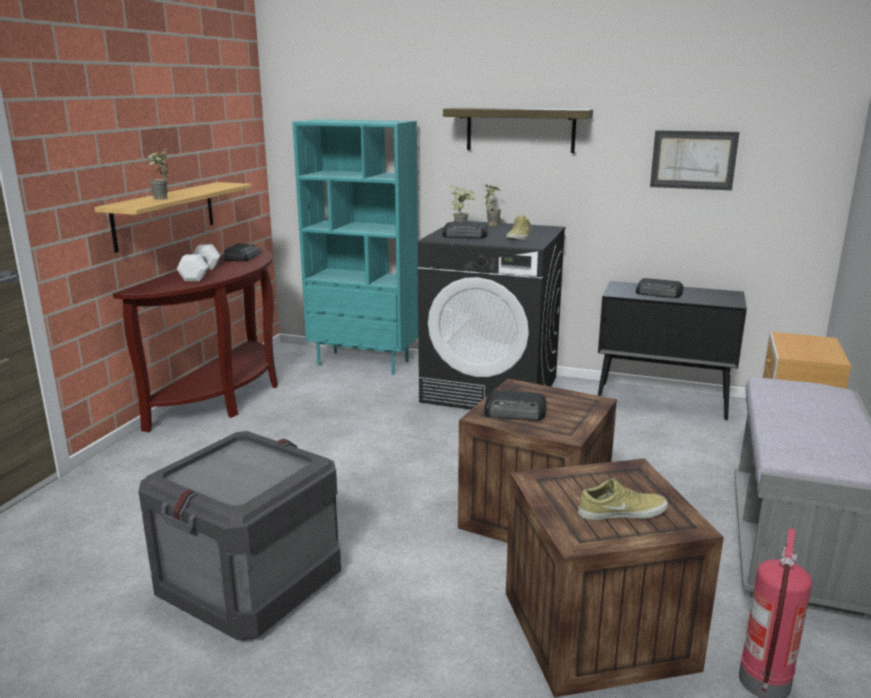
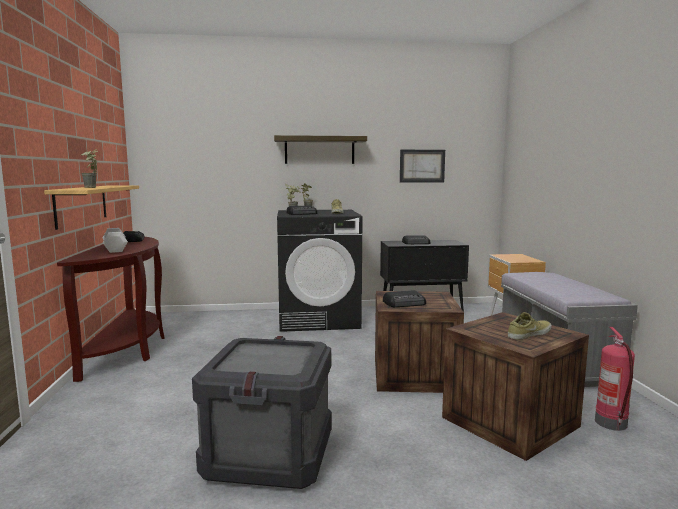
camera: 25 degrees left, 10 degrees down
(364, 362) = (217, 316): turquoise bookcase -> none

